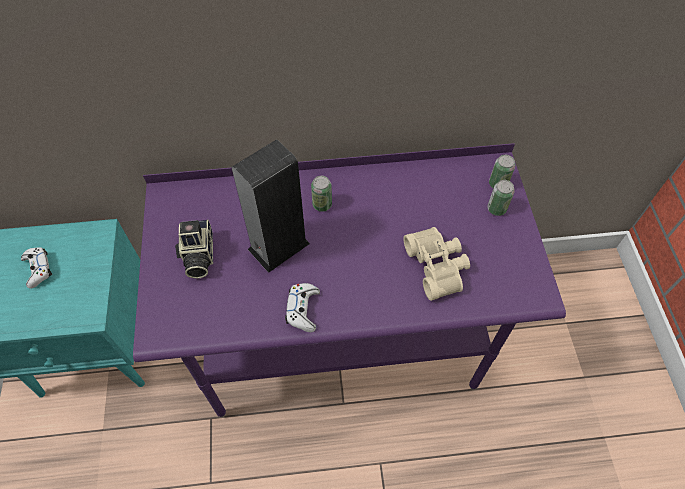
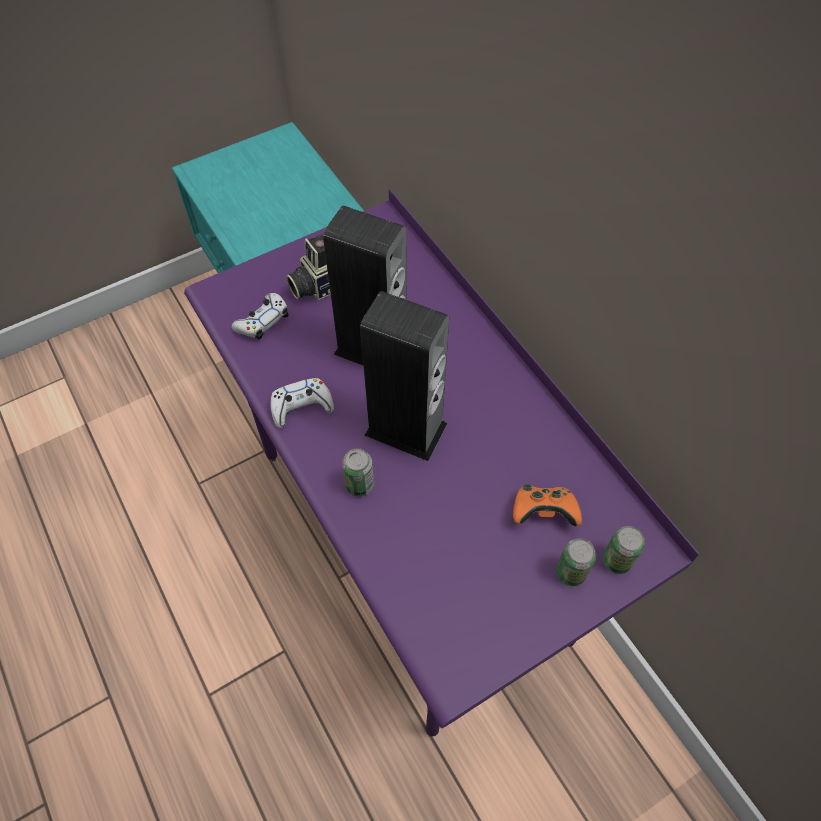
camera: 65 degrees right, 0 degrees up
(38, 269) = (279, 190): white game controller -> white game controller (262, 321)
(322, 204) = (454, 366): can -> can (359, 485)
(356, 252) = (405, 429): none -> speaker
(438, 266) = (433, 528): beige binoculars -> none
(452, 204) = (543, 512): none -> orange game controller

